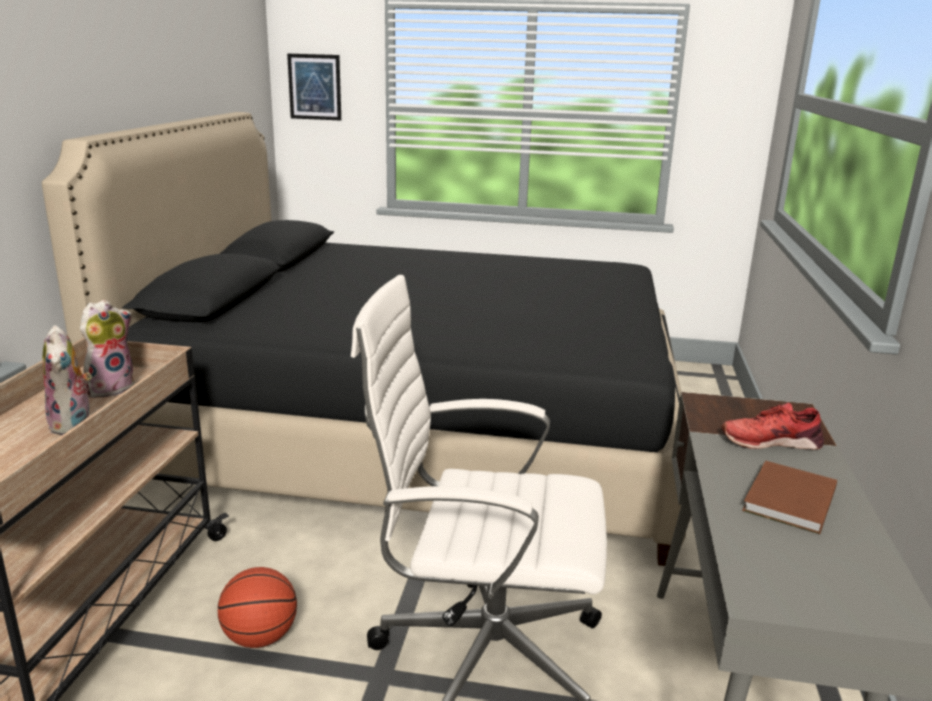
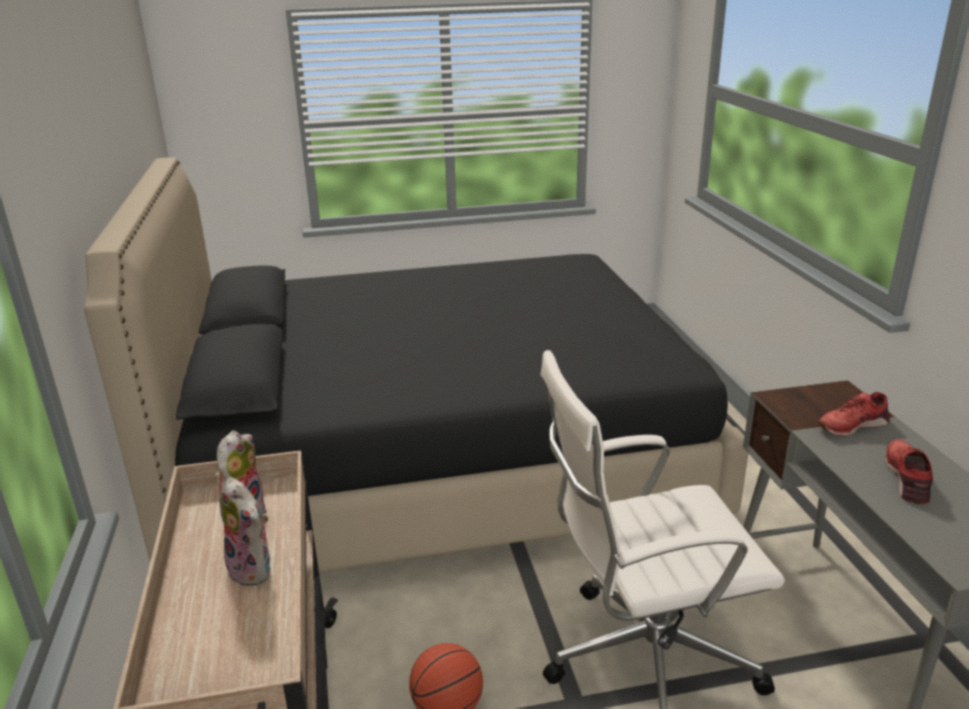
camera: 20 degrees left, 5 degrees up
(314, 87) = (214, 110): picture -> none
(787, 501) = (908, 478): brown book -> red shoe

